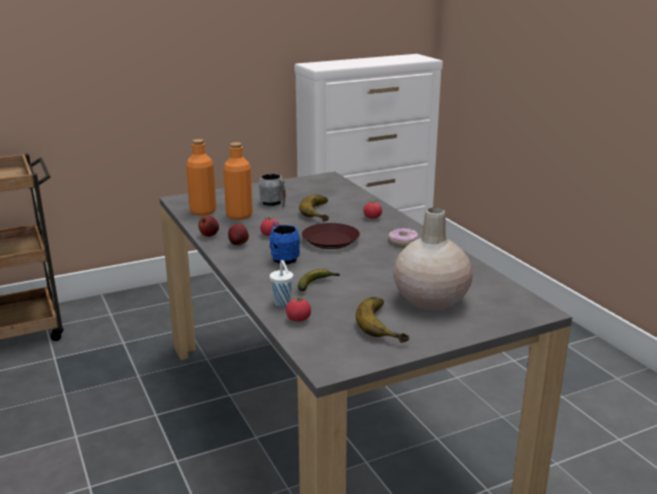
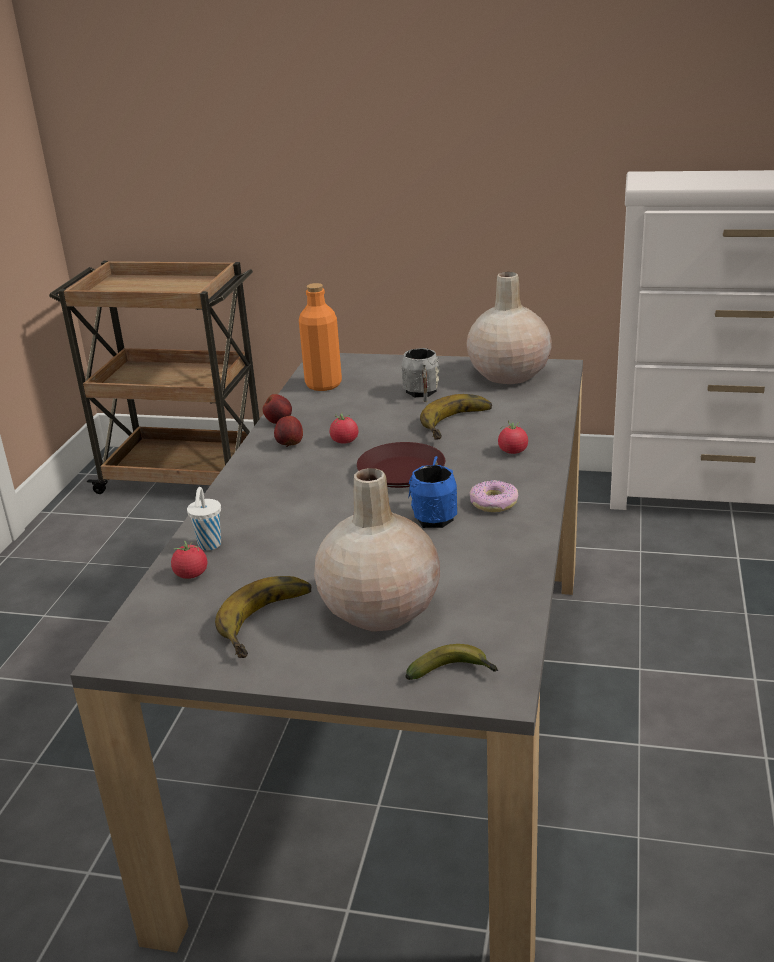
camera: 40 degrees right, 5 degrees up
(239, 215) = (353, 402): orange bottle -> none
(283, 258) = (307, 480): blue mug -> blue mug (435, 515)
(307, 185) = (508, 374): none -> beige vase
(317, 284) = (286, 533): banana -> banana (454, 672)

